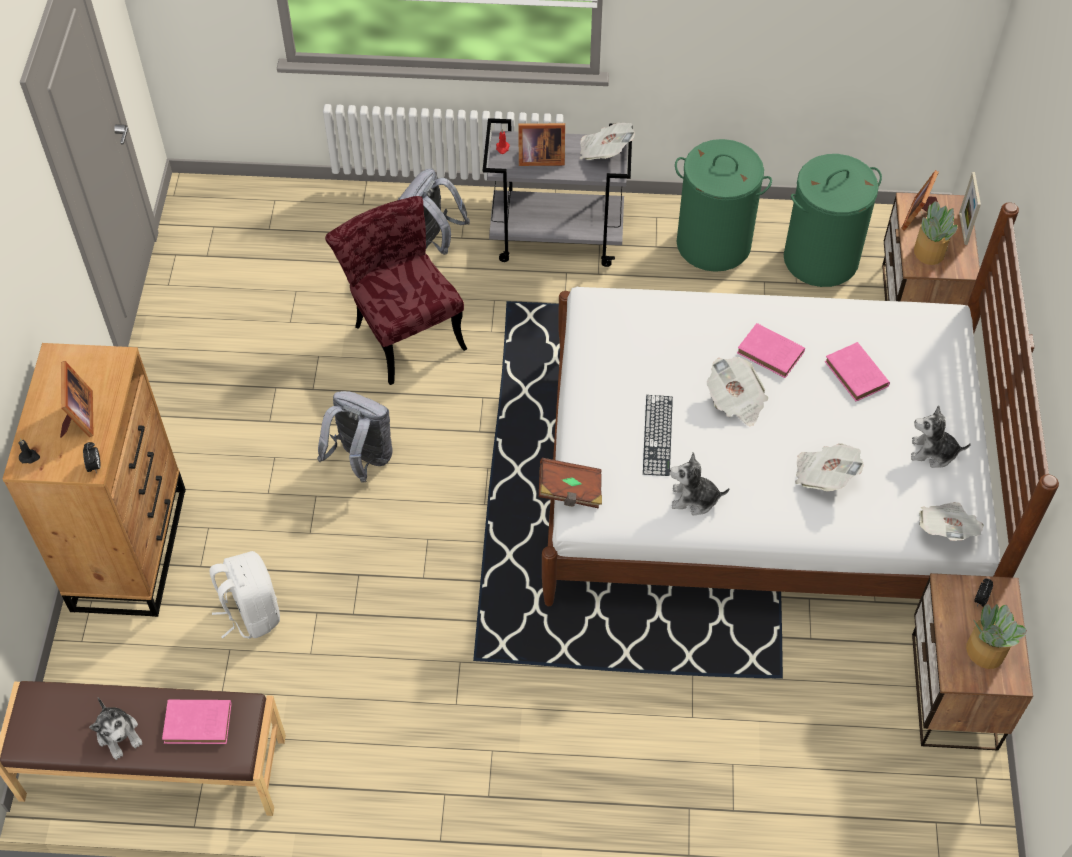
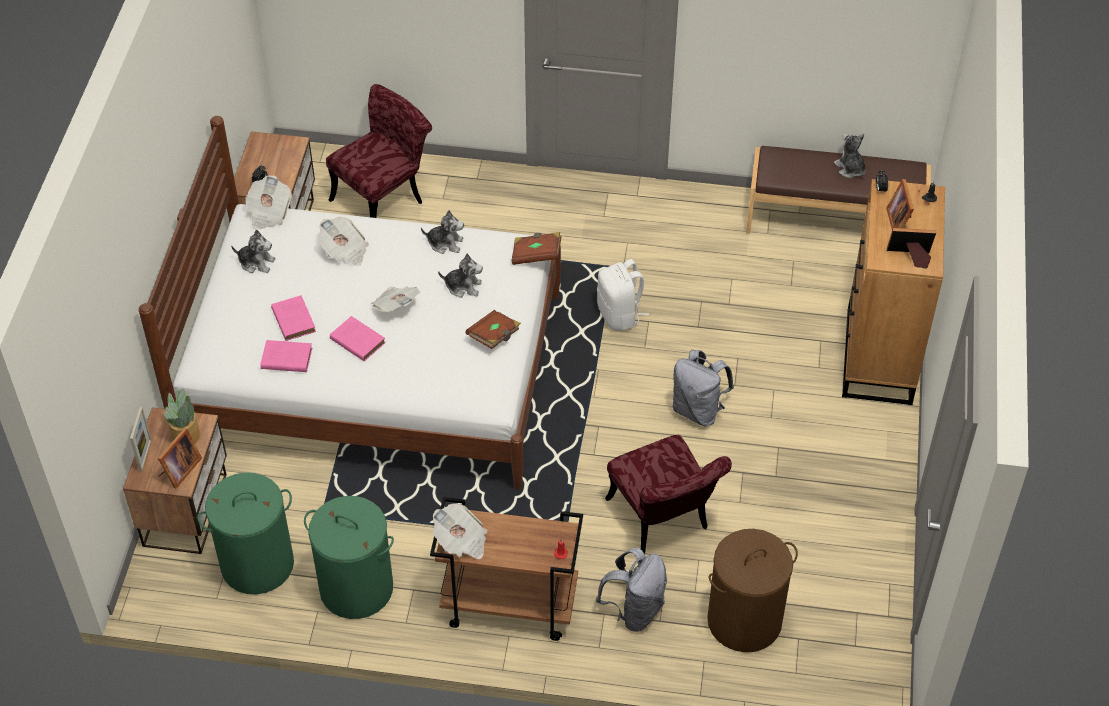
camera: 175 degrees left, 5 degrees down
(200, 723) = (797, 171): pink book -> pink book (285, 358)
(251, 613) = (778, 307): white backpack -> white backpack (620, 315)
(321, 240) = (744, 621): none -> brown laundry basket
(539, 157) = (526, 539): picture frame -> picture frame (910, 257)
(558, 238) = (508, 606): grey cart -> brown cart
(607, 373) = (494, 336): none -> brown book
(657, 435) = (463, 286): keyboard -> plush toy
(819, 760) = (384, 197): none -> red chair
(985, 652) = (271, 155): potted plant -> none

